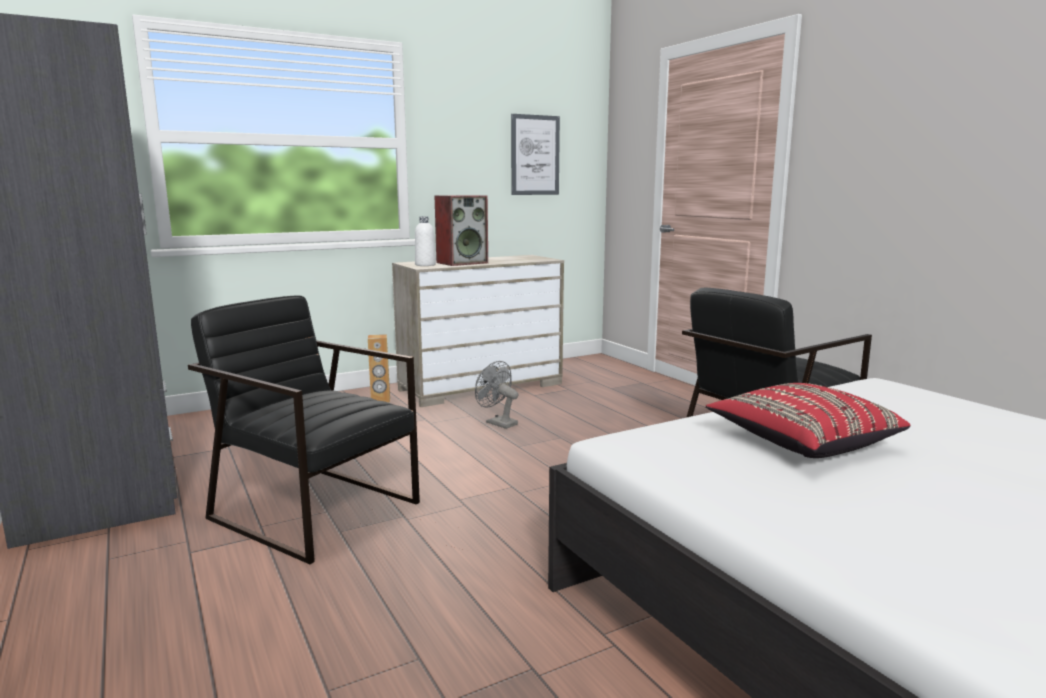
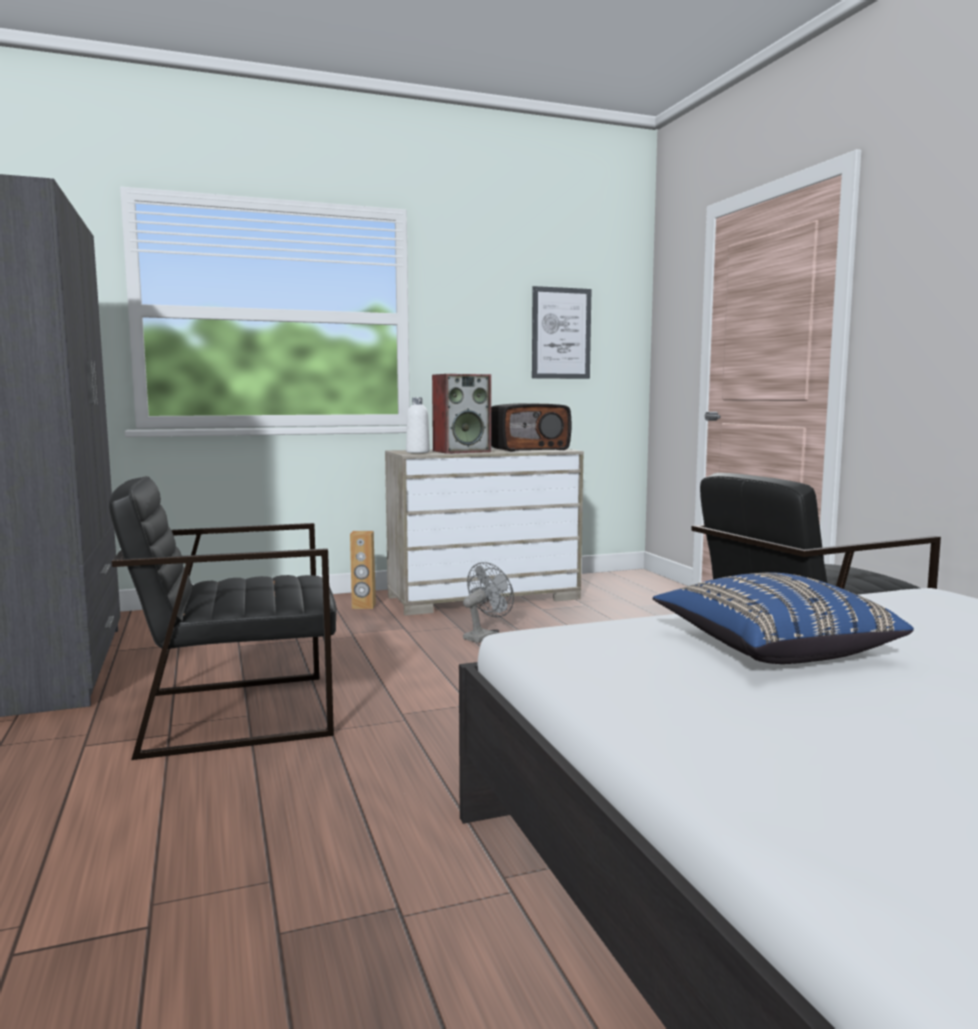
camera: 10 degrees right, 5 degrees down
(315, 510) = (237, 713): black armchair -> black armchair turned 60 degrees counterclockwise
(497, 423) = (485, 636): grey fan -> grey fan turned 75 degrees clockwise
(516, 258) = (529, 449): none -> radio
(801, 442) = (772, 649): red pillow -> blue pillow

